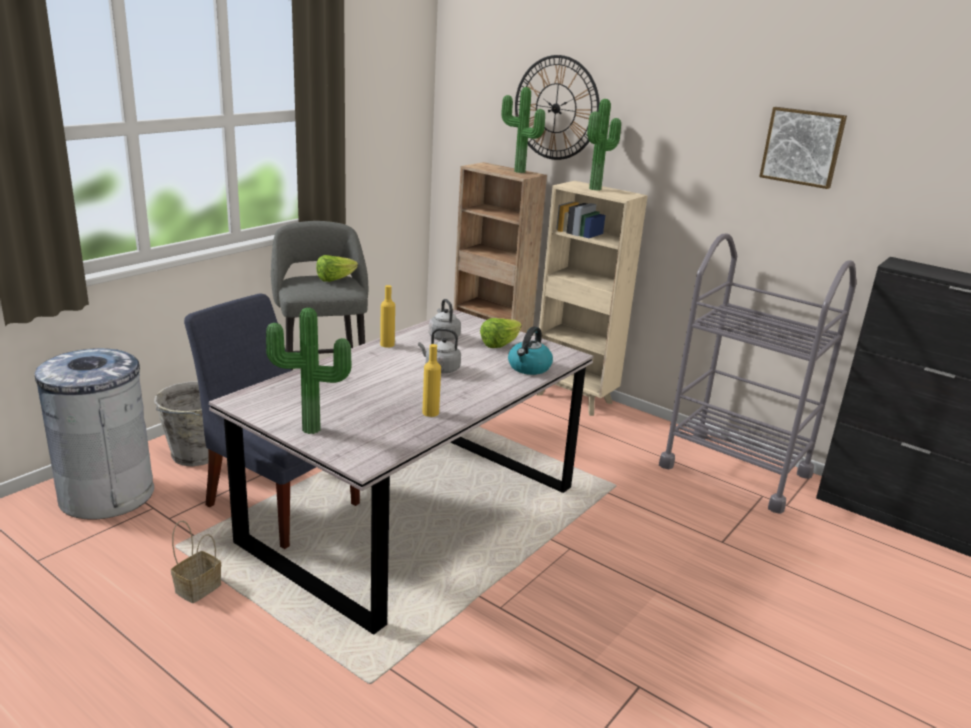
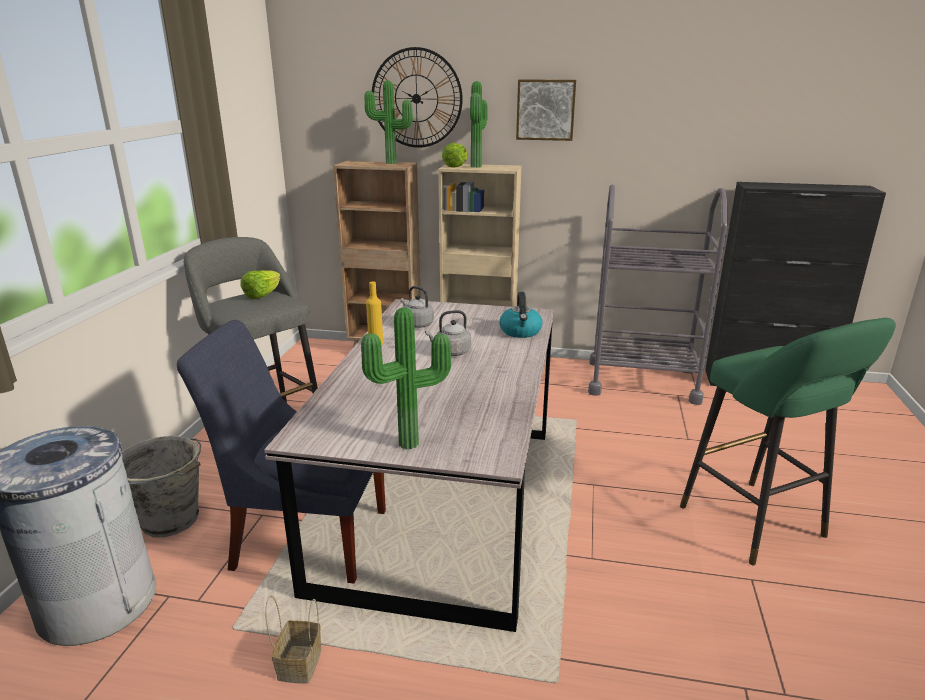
camera: 25 degrees left, 0 degrees up
(430, 412) = (494, 393): yellow bottle -> none
(500, 344) = (471, 318): lettuce -> lettuce (456, 166)
(704, 646) = (757, 525): none -> green stool
(802, 147) = (655, 103): picture -> picture (545, 110)

